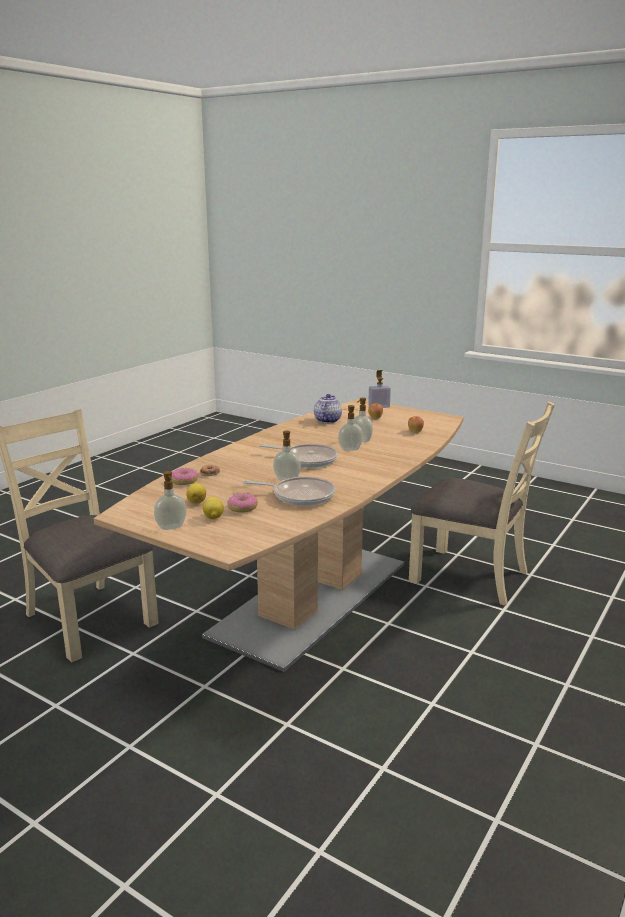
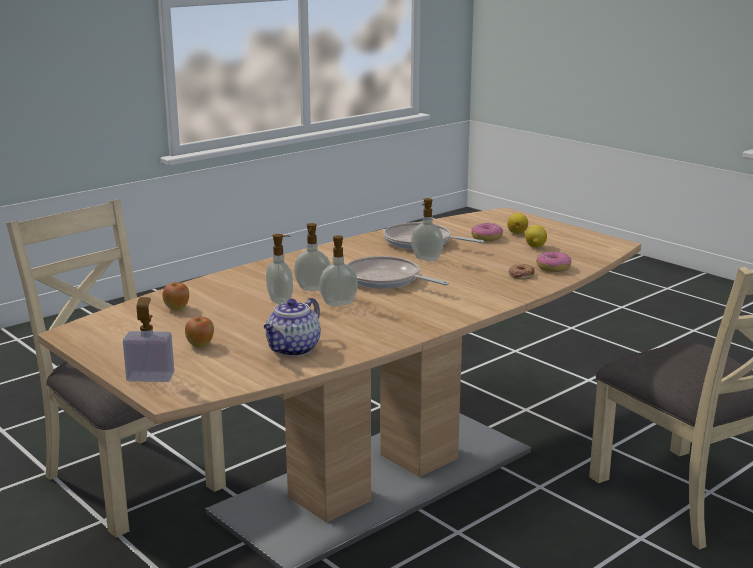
camera: 165 degrees left, 0 degrees up
(171, 527) = (557, 229): soap dispenser -> soap dispenser (338, 303)

